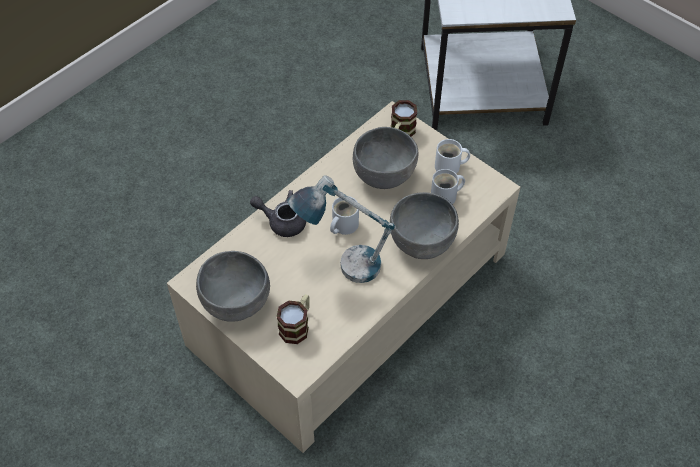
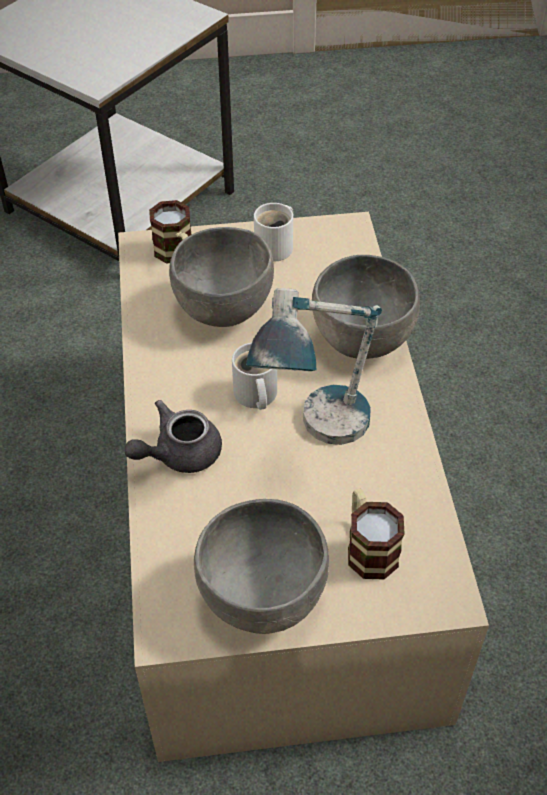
camera: 50 degrees left, 5 degrees down
(446, 196) = (316, 276): white mug -> none

